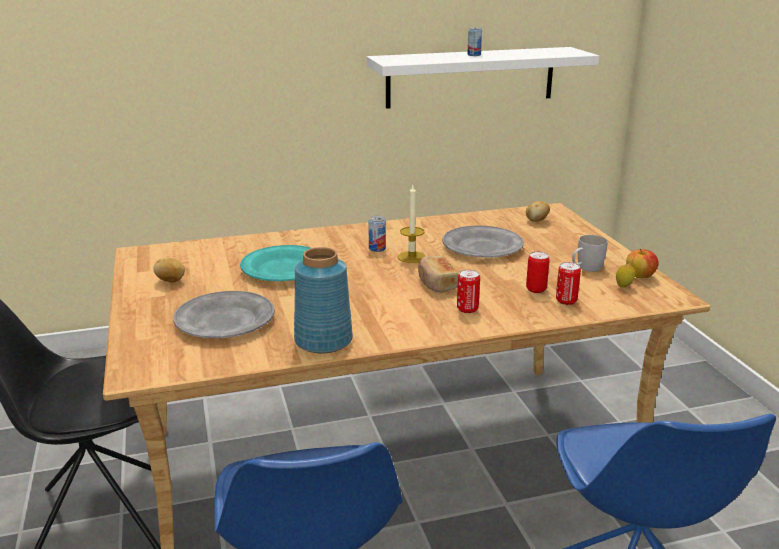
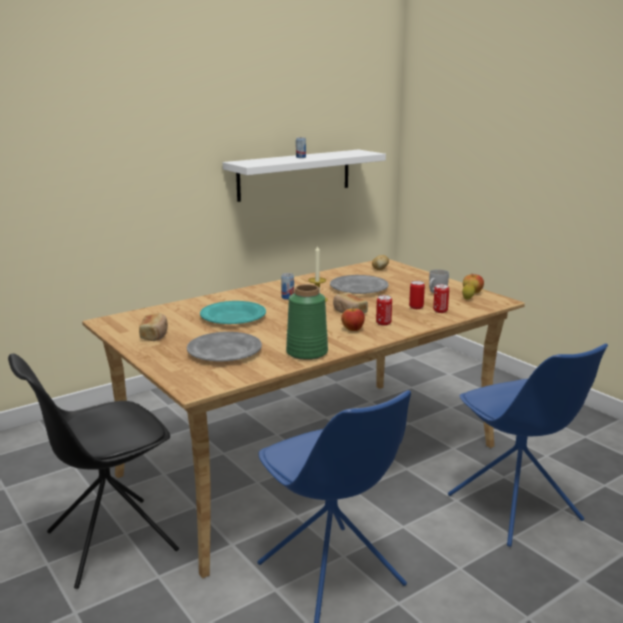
camera: 20 degrees left, 5 degrees down
(171, 281) = (155, 335): potato -> bread
(324, 340) = (307, 352): blue vase -> green vase
(417, 312) = (353, 329): none -> apple

